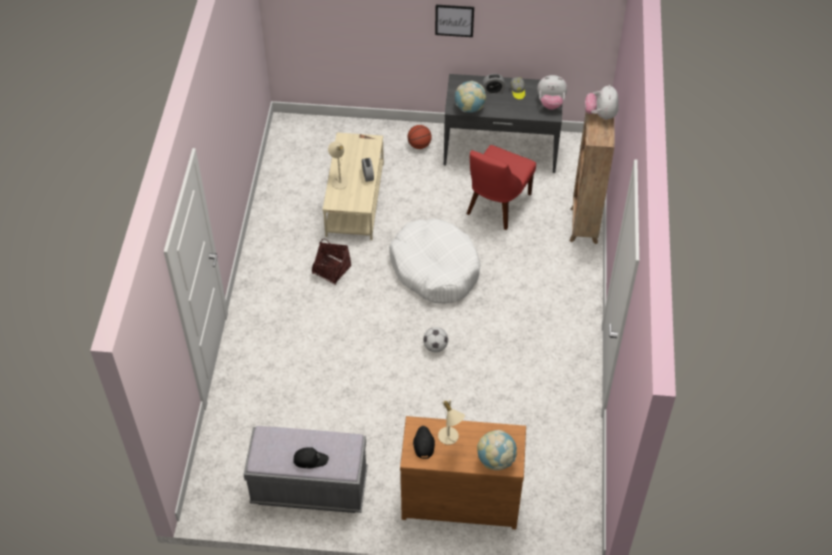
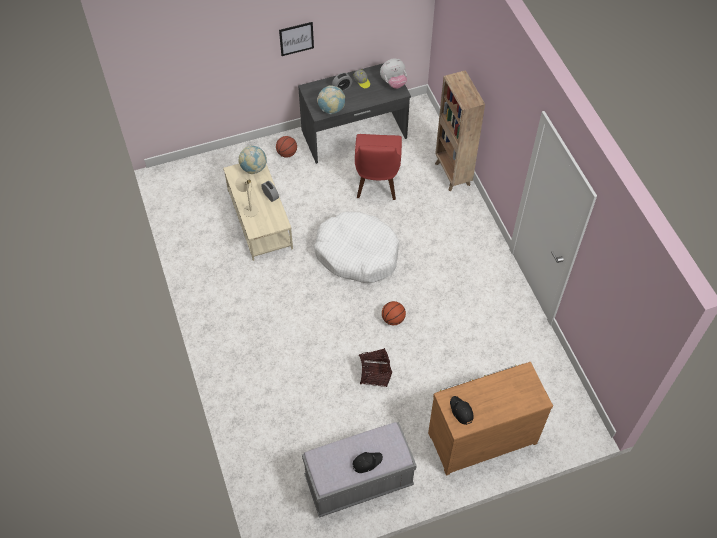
camera: 25 degrees left, 5 degrees up
(331, 270) = (273, 287): basket -> basket (374, 373)
(435, 346) = (393, 319): football -> basketball
(450, 439) = (479, 398): beige table lamp -> none
(496, 460) = (524, 400): globe -> globe (253, 168)
(600, 115) = (459, 80): plush toy -> none

